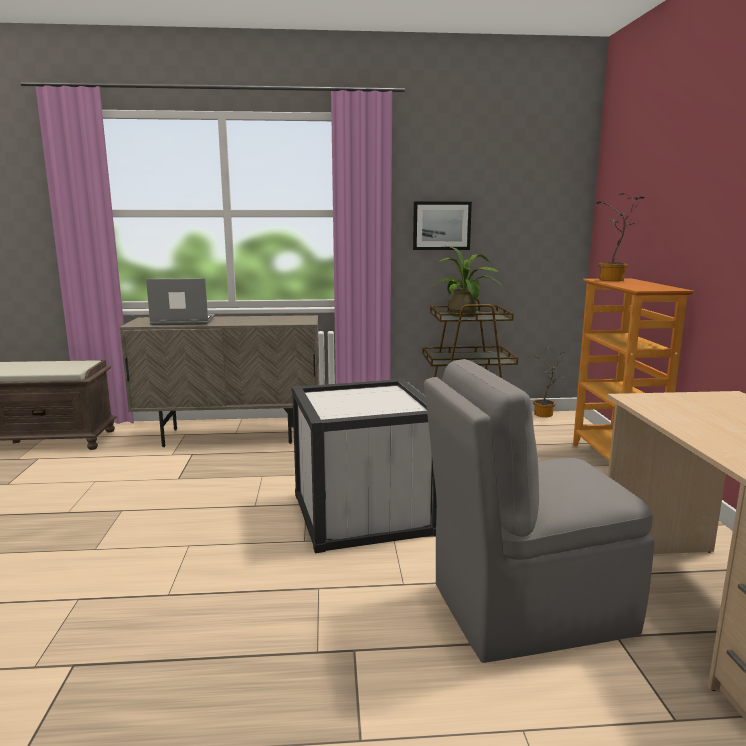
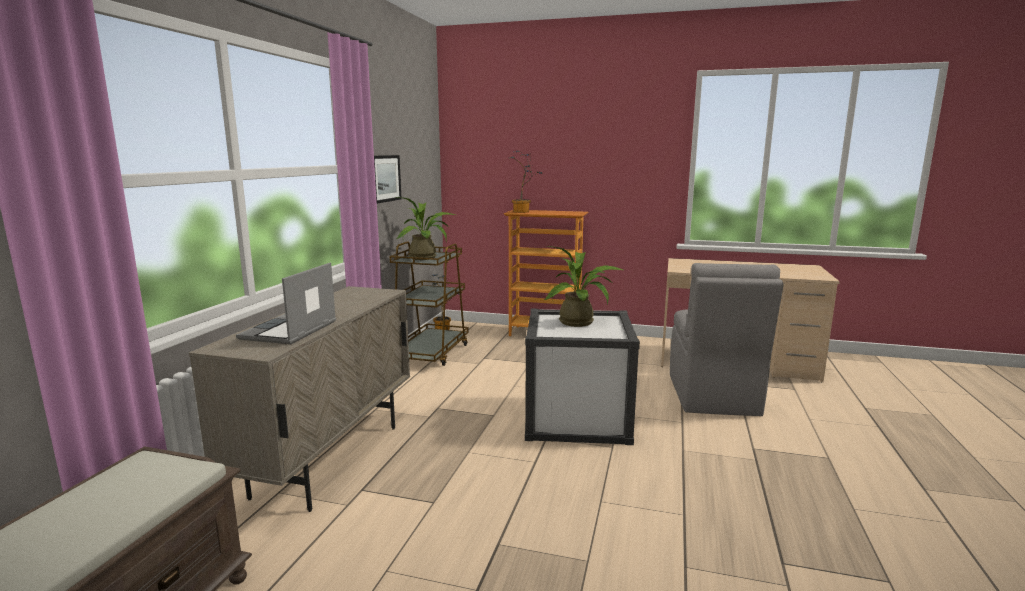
camera: 70 degrees left, 0 degrees up
(381, 401) = (581, 322): none -> potted plant

